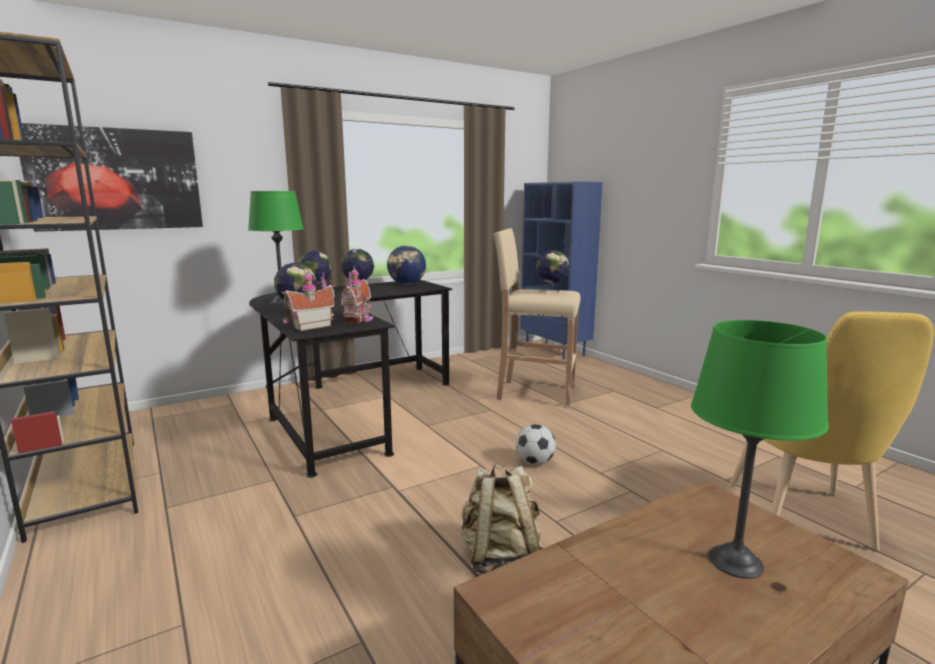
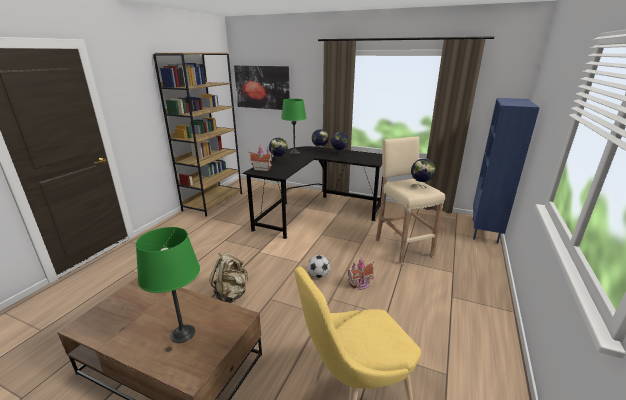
camera: 55 degrees right, 10 degrees up
(360, 320) = (284, 172): toy house -> toy house (360, 285)
(407, 284) = (370, 156): globe -> none

